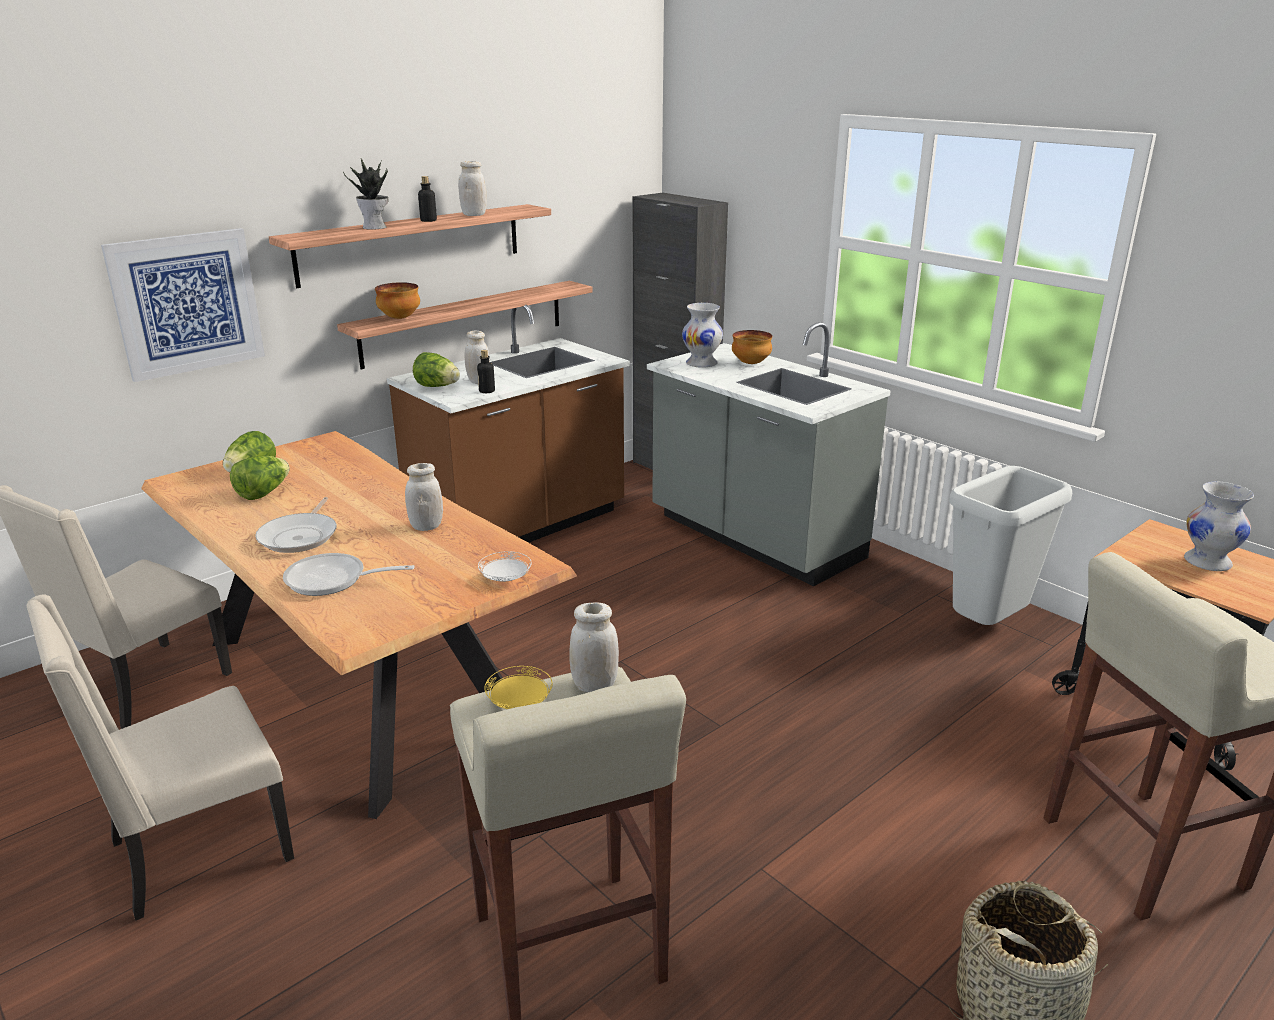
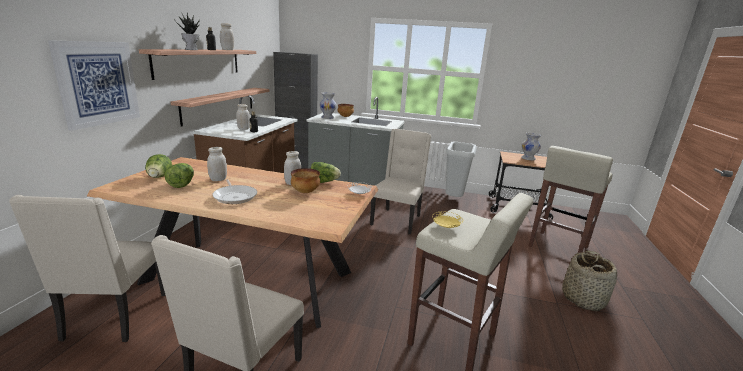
camera: 35 degrees left, 5 degrees down
(333, 580) = (283, 209): frying pan -> none
(400, 318) = (201, 98): bowl -> bowl (305, 192)
(437, 387) = (226, 132): lettuce -> lettuce (323, 182)
(594, 685) = (459, 215): white jar -> white jar (218, 179)
(764, 645) = (397, 220): none -> beige chair

